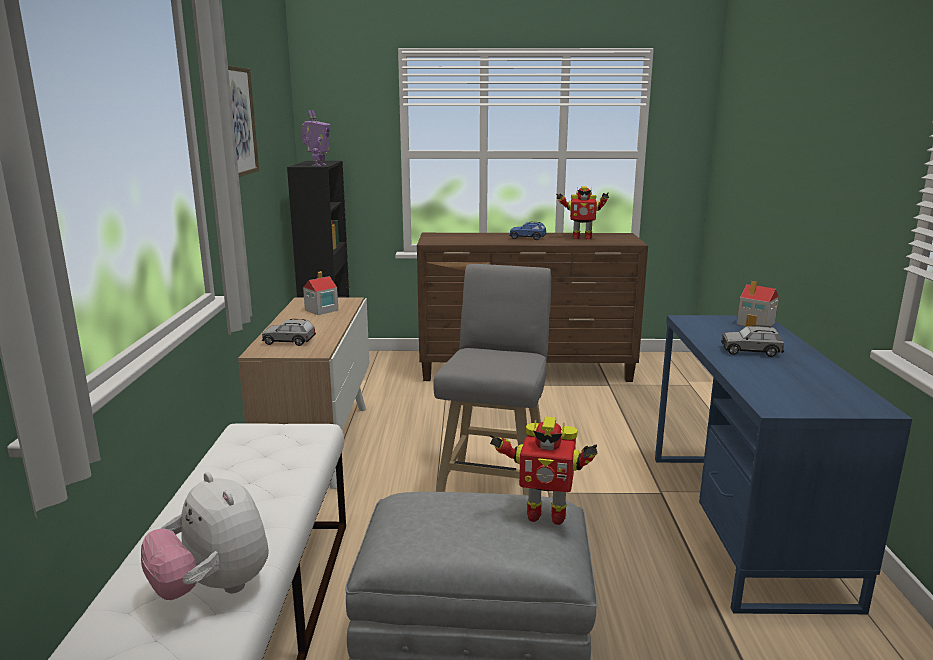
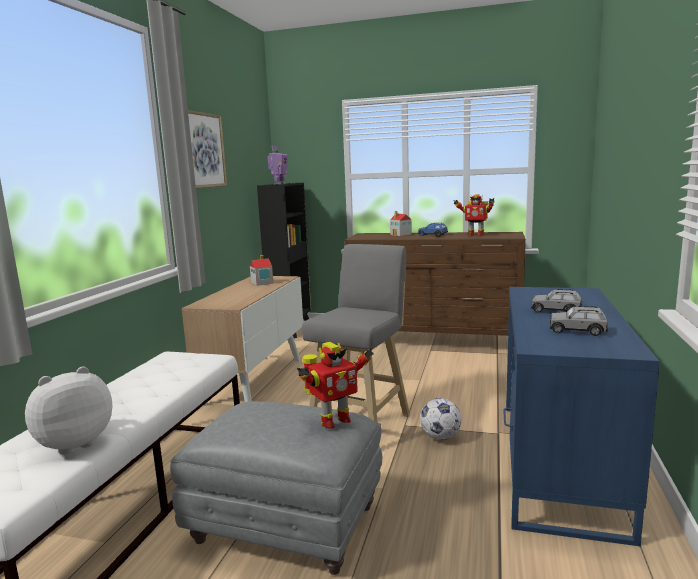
camera: 15 degrees right, 5 degrees down
(213, 588) = (73, 444): plush toy -> plush toy turned 75 degrees clockwise
(289, 341) = (223, 300): grey toy car -> grey toy car (577, 330)
(544, 514) = (333, 421): toy robot -> toy robot turned 60 degrees counterclockwise
(599, 504) = (440, 437): none -> football
(756, 323) = (581, 293): toy house -> toy house (401, 234)

